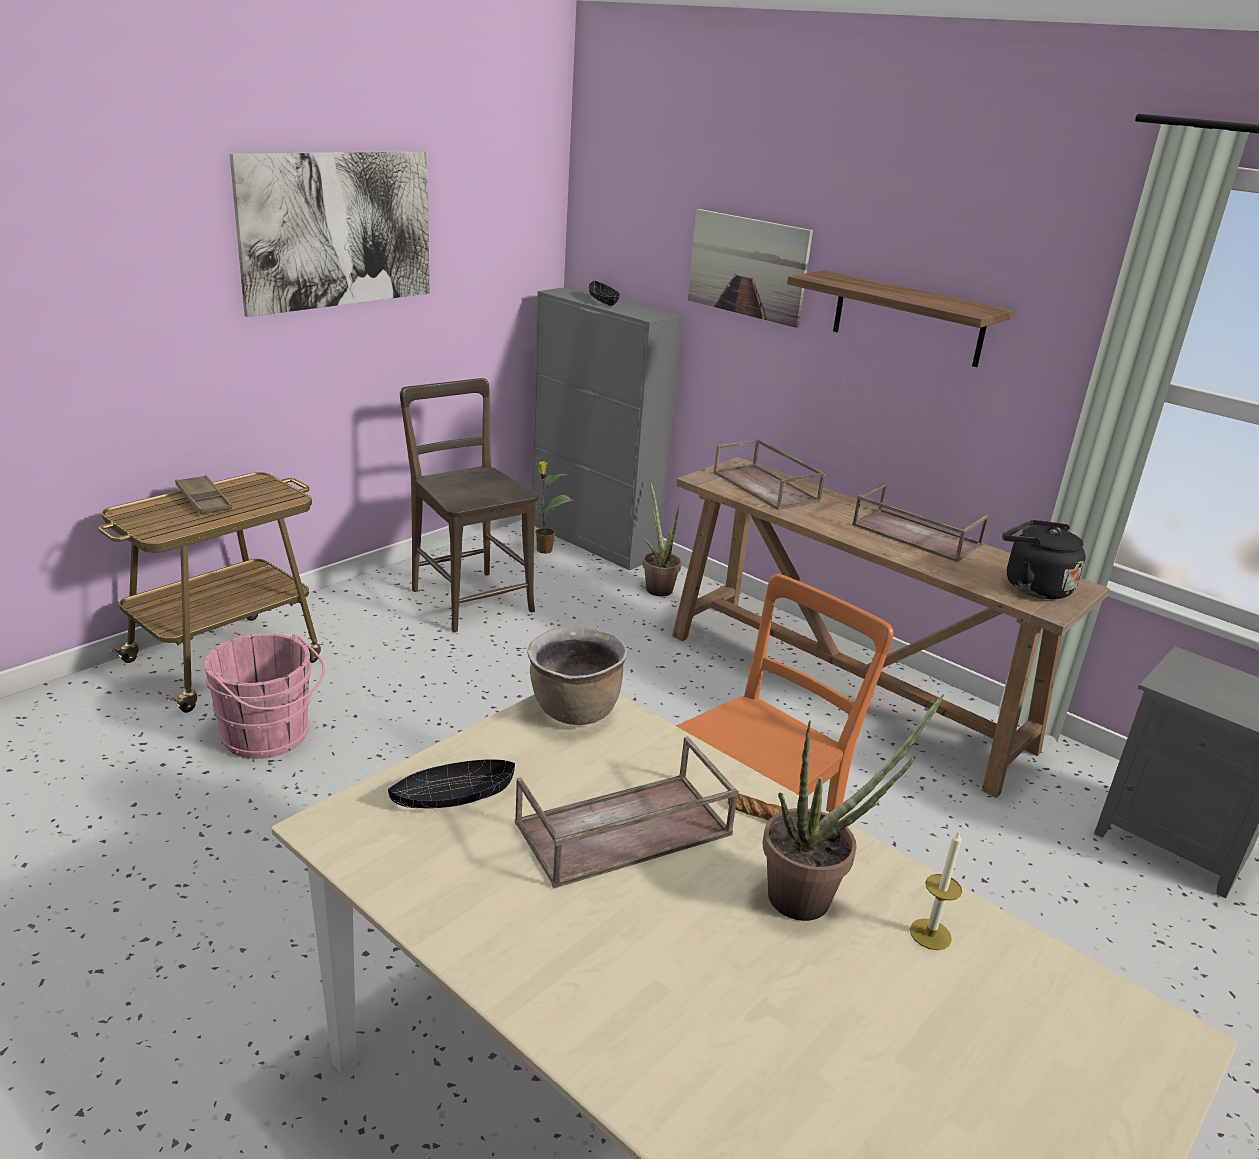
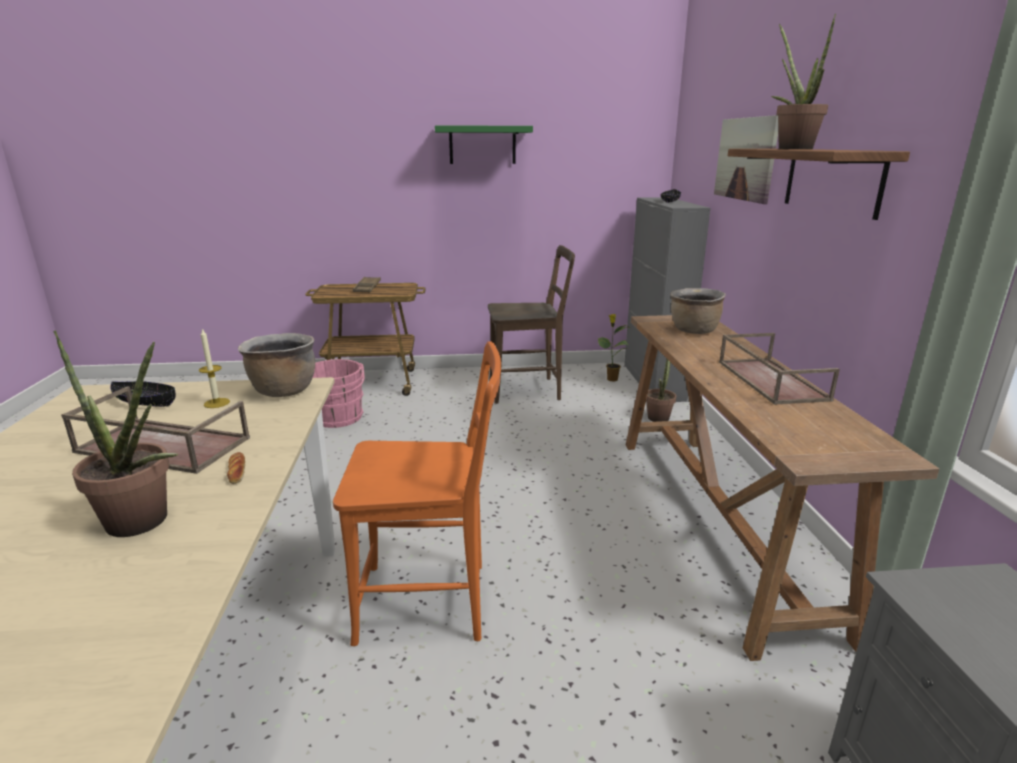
camera: 45 degrees right, 5 degrees down
(338, 230) = (482, 145): picture -> green shelf
(468, 597) = (528, 390): brown chair -> brown chair turned 75 degrees clockwise
(767, 487) = (693, 331): brown tray -> brown cooking pot
(867, 284) = (790, 149): none -> potted plant
(930, 934) = (136, 589): candle -> candle (216, 403)
(1032, 587) = (826, 440): black kettle -> none

